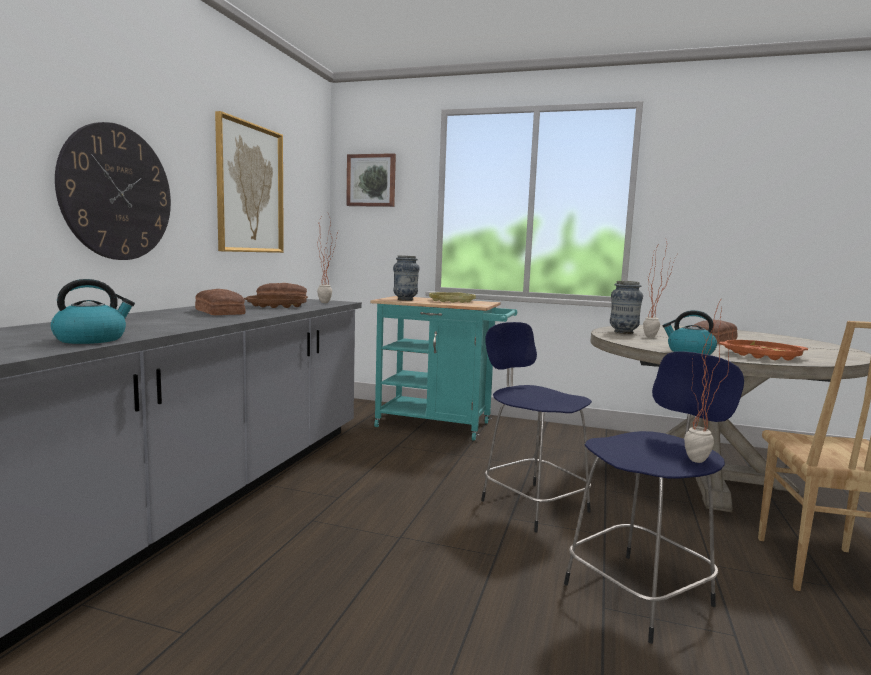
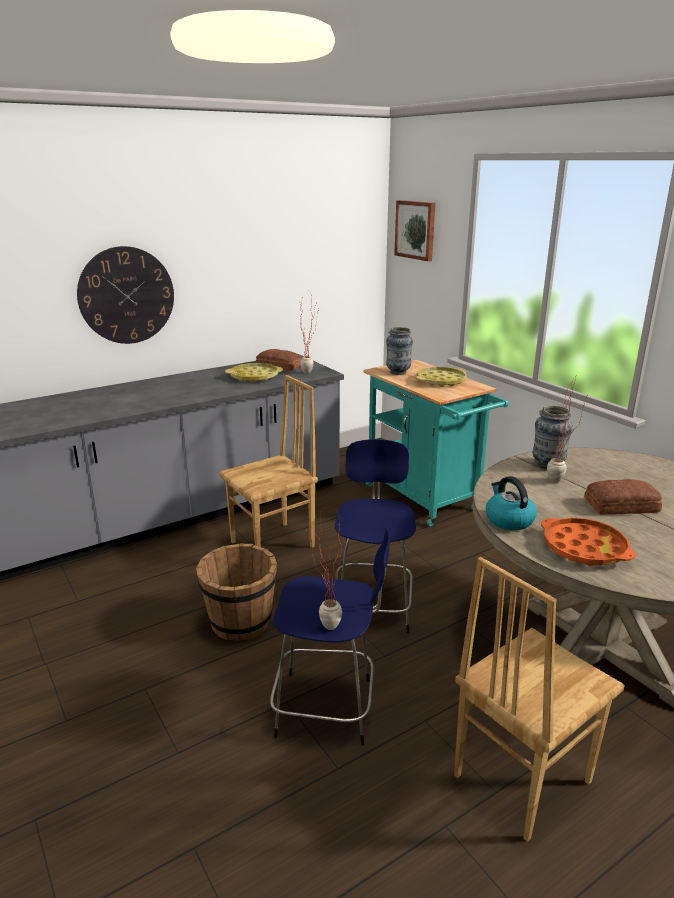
camera: 40 degrees right, 15 degrees up
(92, 339) = (54, 421): kettle -> none
(220, 312) = (193, 385): bread -> none
(250, 189) = (265, 262): picture -> none
(277, 306) = (254, 377): brown tray -> yellow tray
(362, 490) = (274, 545): none -> brown chair
(442, 563) = (241, 622): none -> brown bucket

